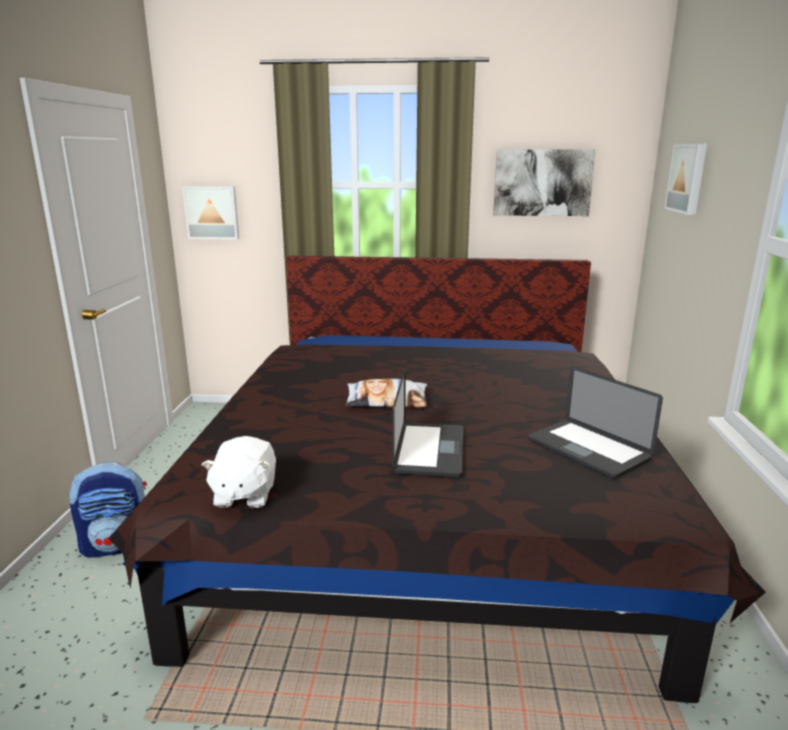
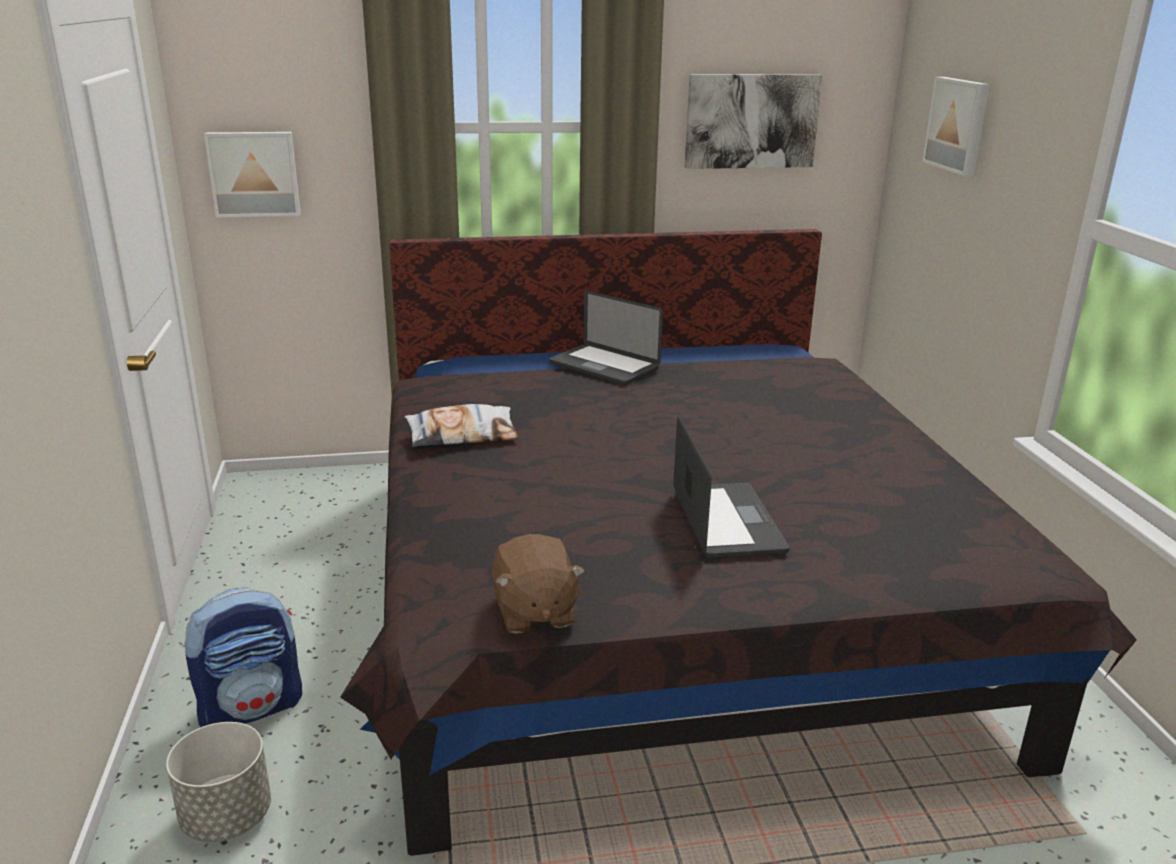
camera: 15 degrees left, 5 degrees up
(59, 615) = (227, 817): none -> grey planter
(244, 495) = (534, 612): white plush toy -> brown plush toy
(387, 401) = (624, 456): pillow -> pillow (462, 435)
(588, 450) = (909, 498): laptop -> laptop (604, 366)

